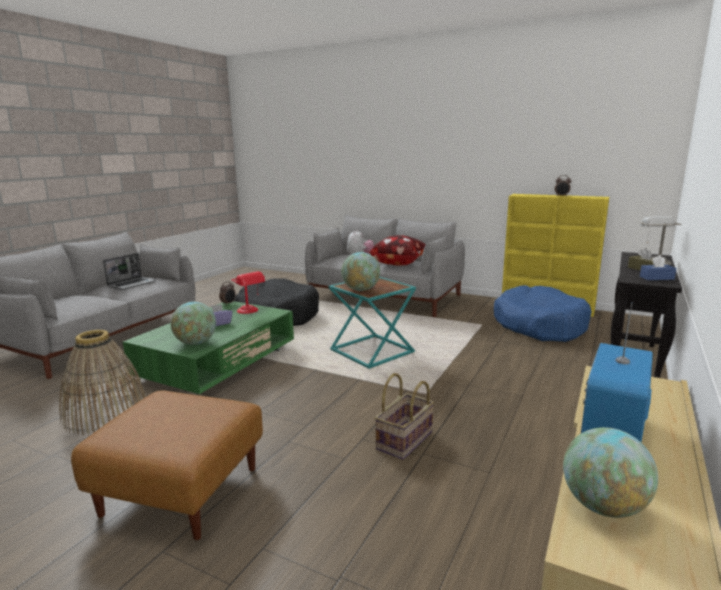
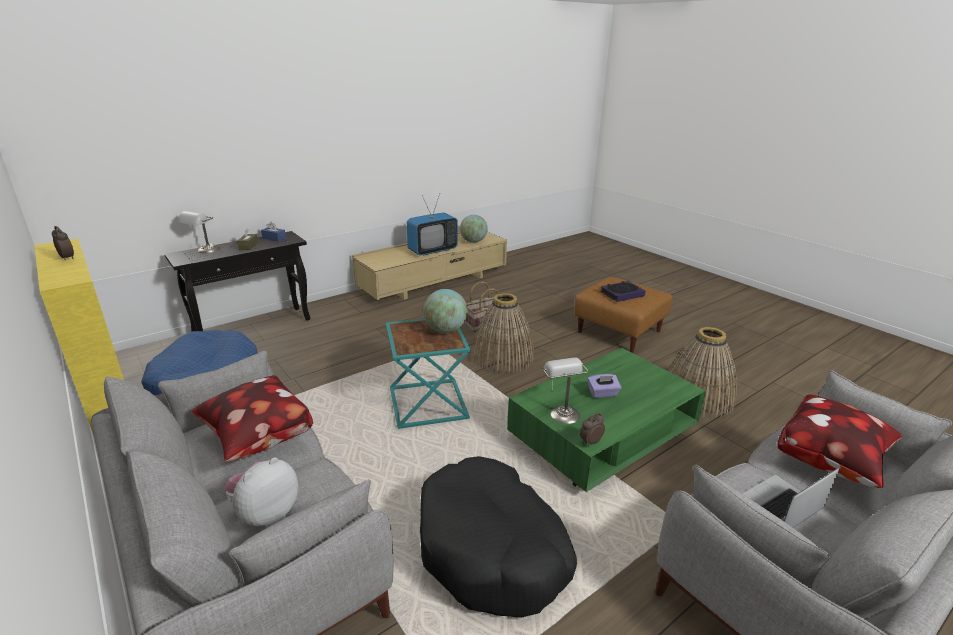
camera: 155 degrees left, 10 degrees up
(76, 300) = (831, 461): none -> pillow
(179, 412) = (622, 294): none -> book
(195, 343) = (624, 366): globe -> none
(250, 311) = (561, 411): red table lamp -> white table lamp
(341, 401) = (502, 357): none -> basket

